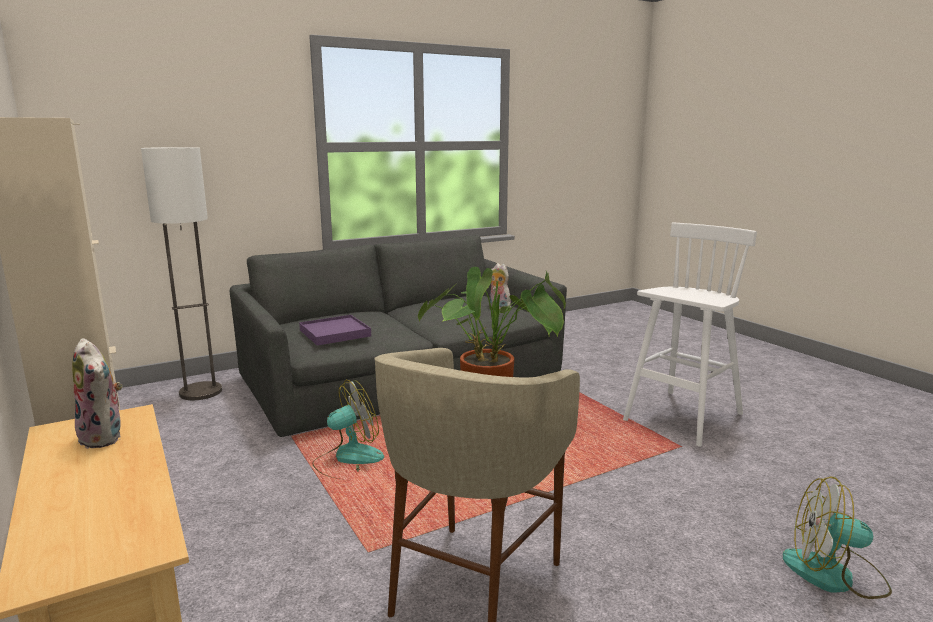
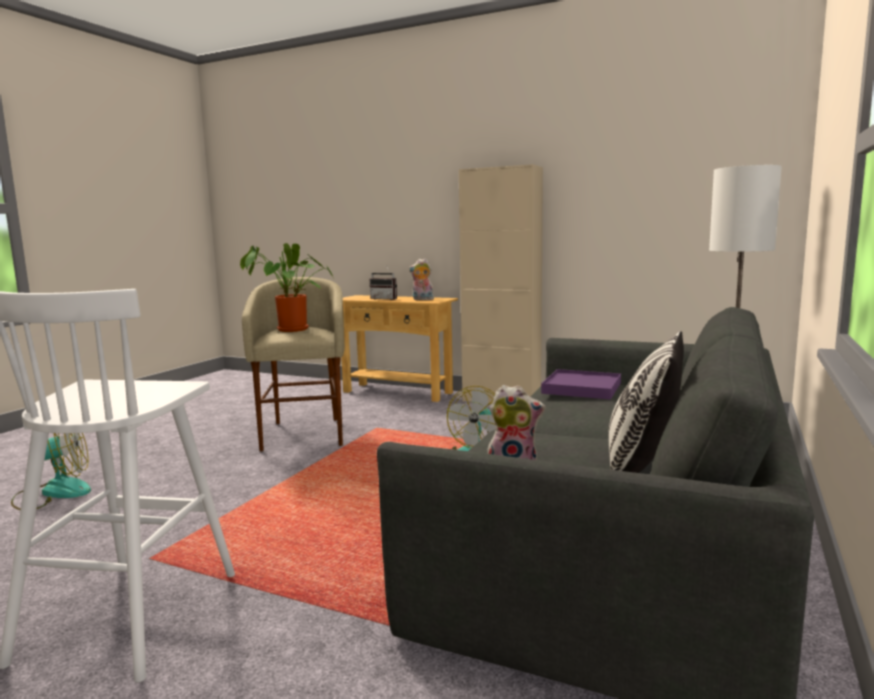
camera: 145 degrees right, 5 degrees down
(120, 480) = (385, 299): none -> radio
(443, 299) = (642, 466): none -> pillow

